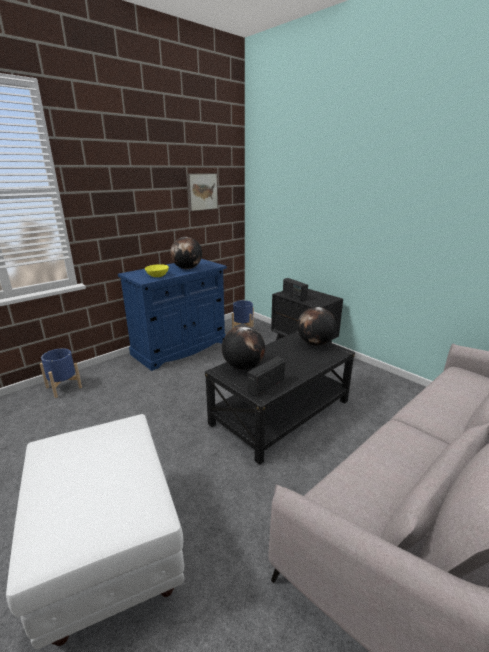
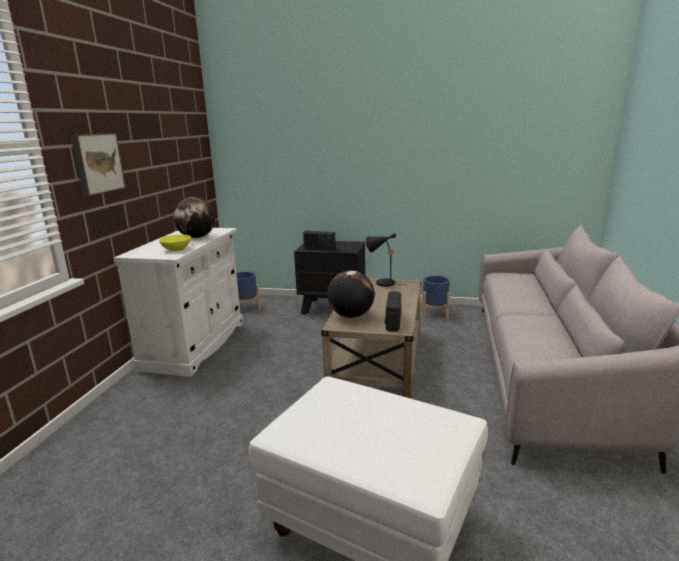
camera: 35 degrees left, 5 degrees down
(63, 387) = (87, 435): blue planter -> blue planter (435, 314)
(180, 348) = (195, 345): blue cabinet -> white cabinet
(201, 191) = (176, 143): picture -> picture (97, 163)
(280, 413) = (377, 361): black coffee table -> beige coffee table
(315, 343) = (382, 283): globe -> black table lamp

